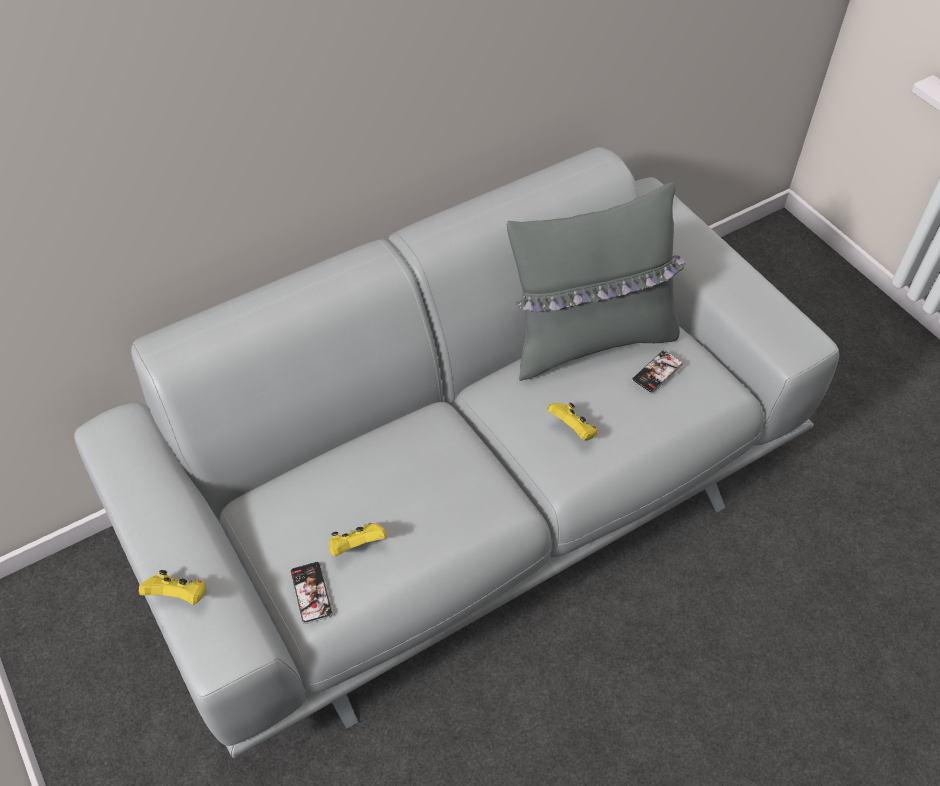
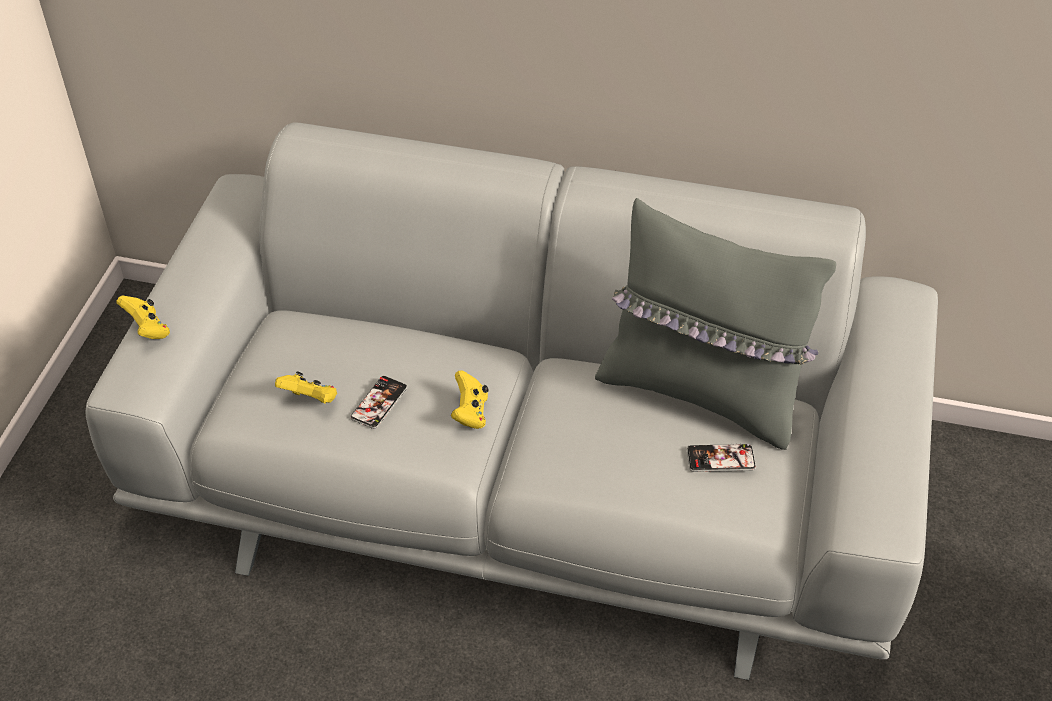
camera: 45 degrees right, 5 degrees down
(311, 593) = (243, 406): phone -> phone (379, 403)
(573, 430) = (583, 447): yellow game controller -> yellow game controller (470, 413)

